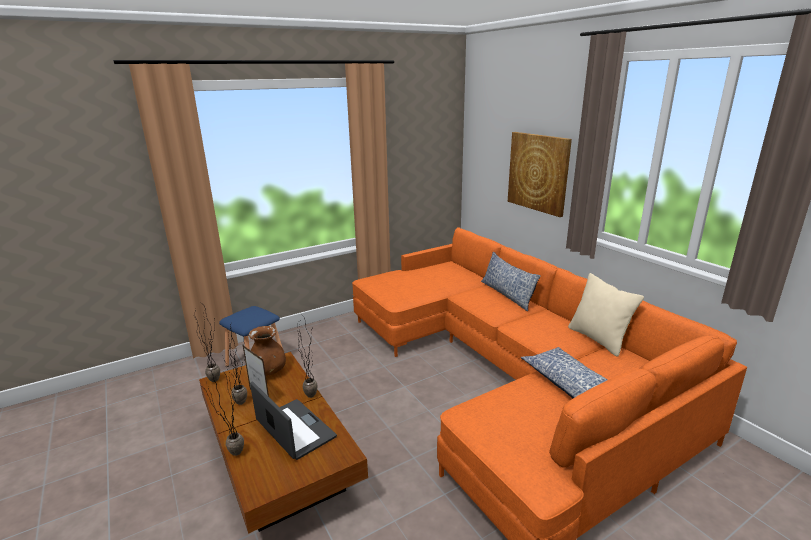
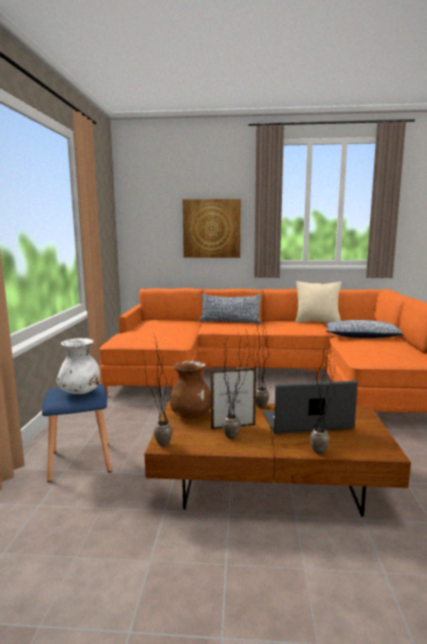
camera: 55 degrees left, 10 degrees down
(247, 317) = (80, 392): none -> white vase

